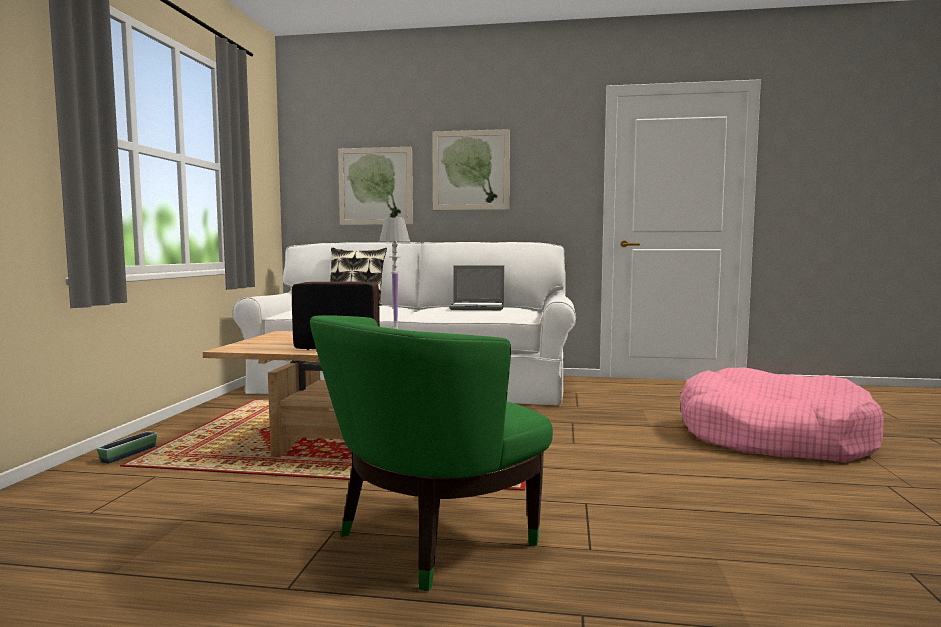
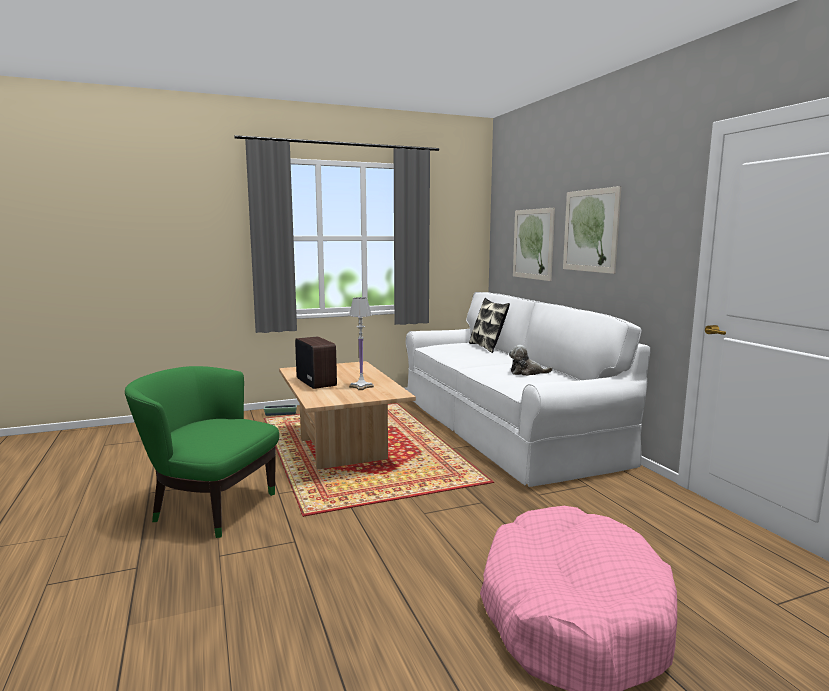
camera: 60 degrees right, 5 degrees up
(478, 308) = (527, 373): laptop -> plush toy

